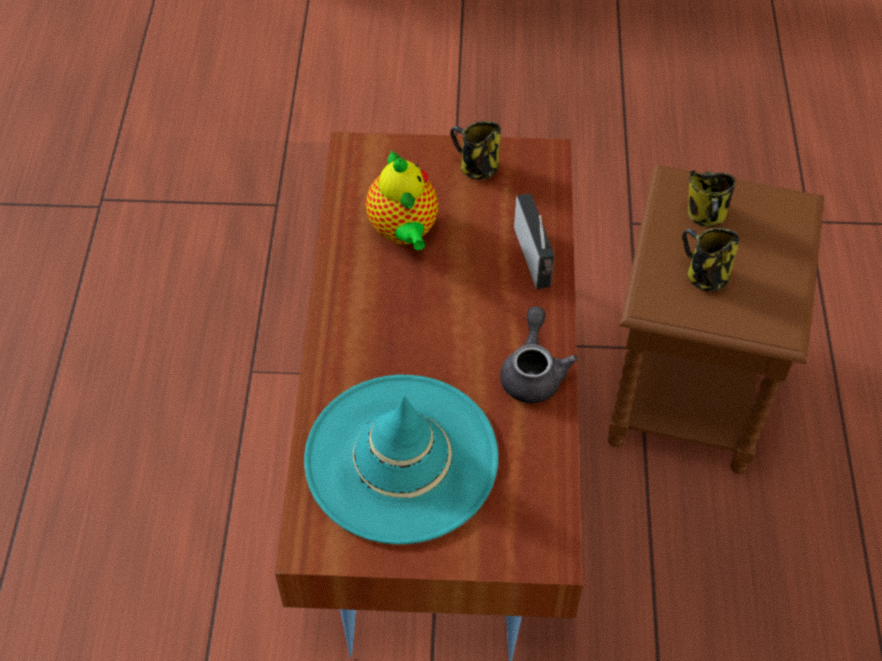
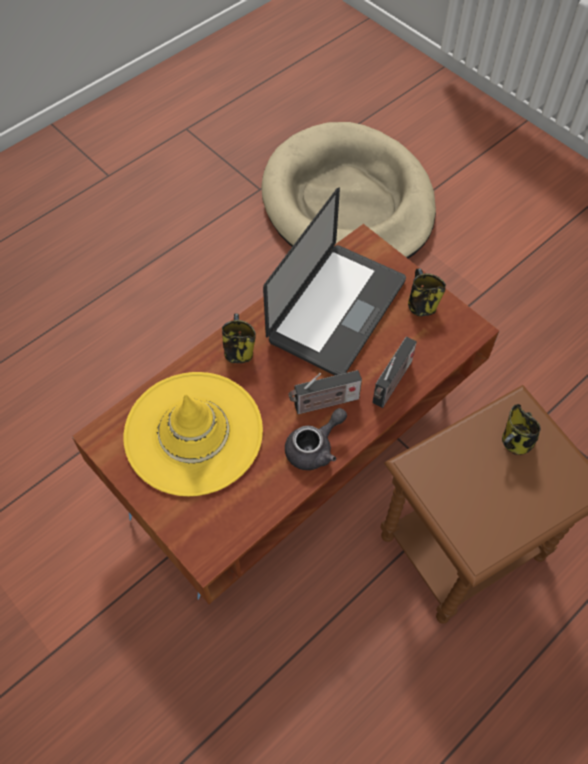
camera: 45 degrees right, 5 degrees up
(220, 154) = (348, 203): none -> beige dog bed
(401, 458) = (193, 432): turquoise hat -> yellow hat
(404, 232) = (337, 310): teapot -> laptop
(493, 326) = (323, 403): none -> radio
(704, 276) = (468, 478): mug -> mug (238, 351)

